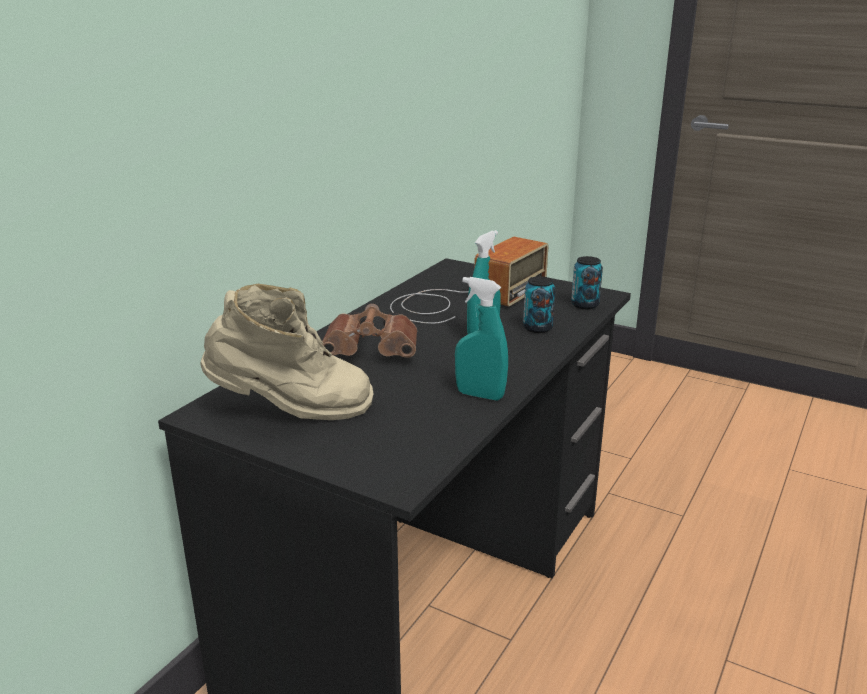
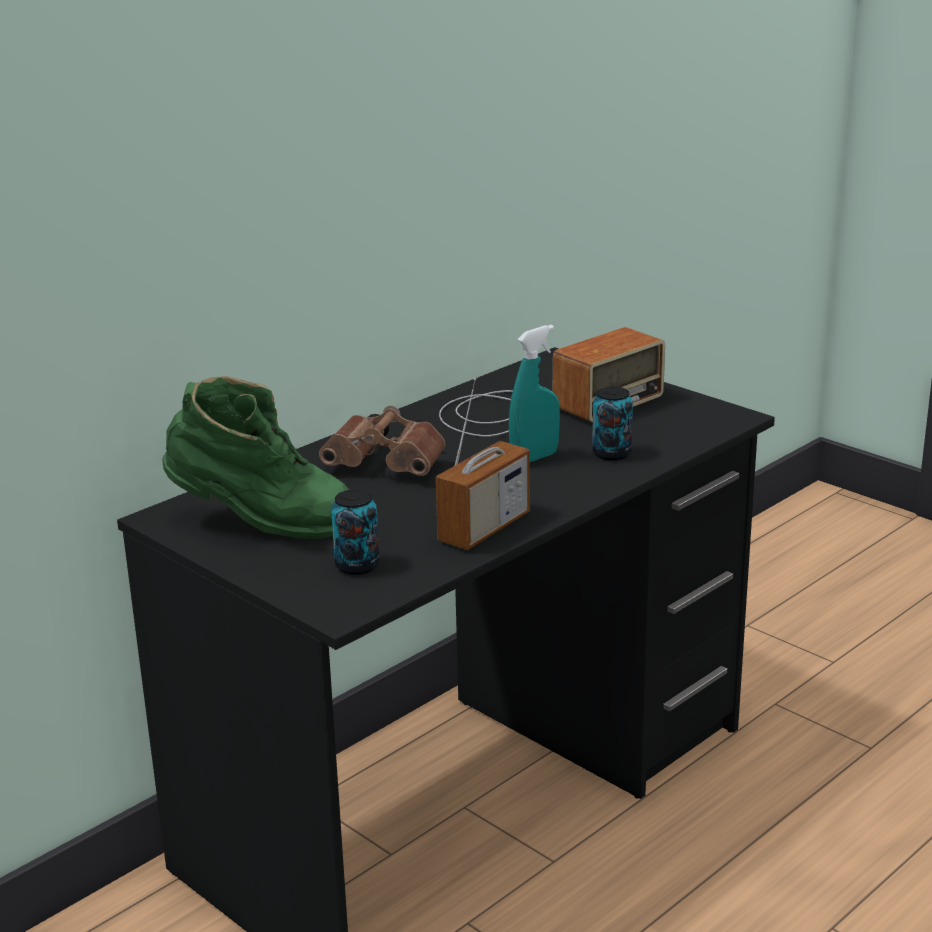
camera: 15 degrees right, 0 degrees up
(291, 413) = (261, 526): beige boot -> green boot
(480, 395) = (484, 528): turquoise spray bottle -> radio
(585, 305) = (697, 428): can -> can (357, 565)

